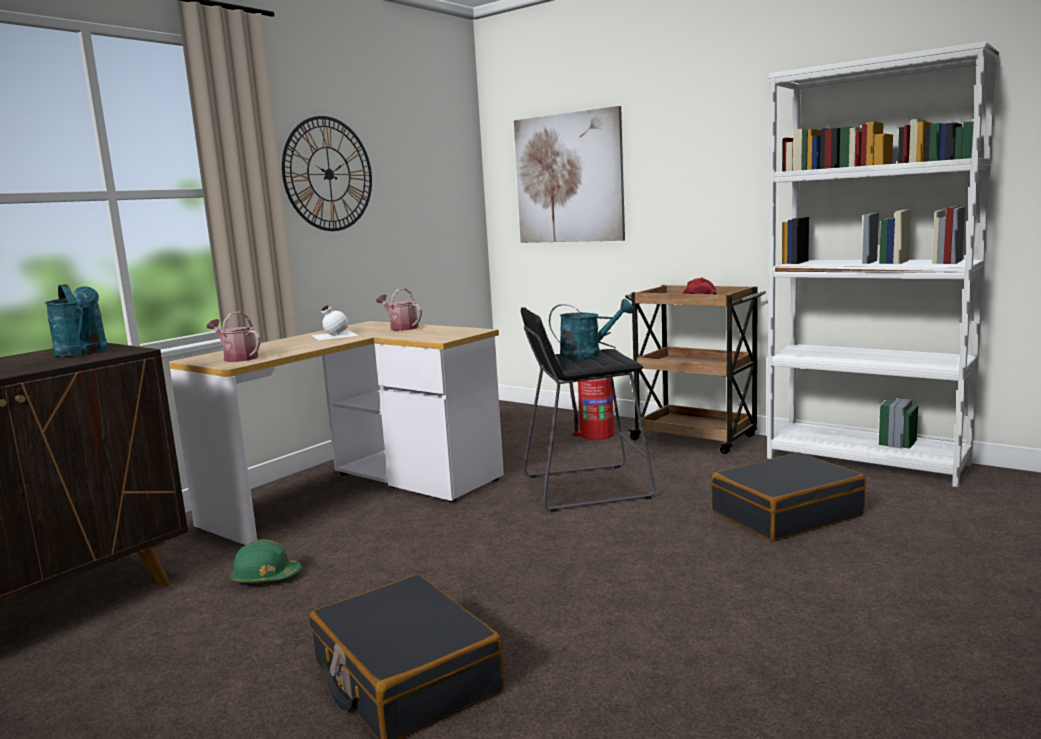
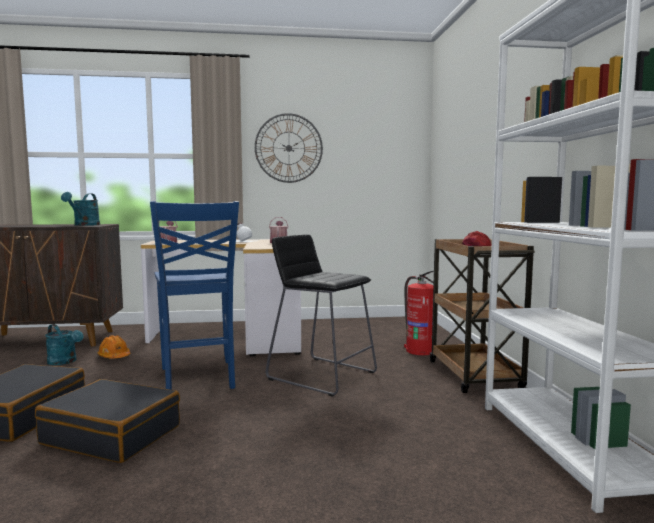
camera: 45 degrees right, 5 degrees down
(265, 578) = (114, 356): green hard hat -> orange hard hat
(476, 544) = (198, 378): none -> blue chair
(569, 178) = (458, 151): picture -> none
(588, 354) = (334, 275): turquoise watering can -> turquoise watering can (65, 362)
(785, 513) = (376, 446): black suitcase -> black suitcase (112, 435)

